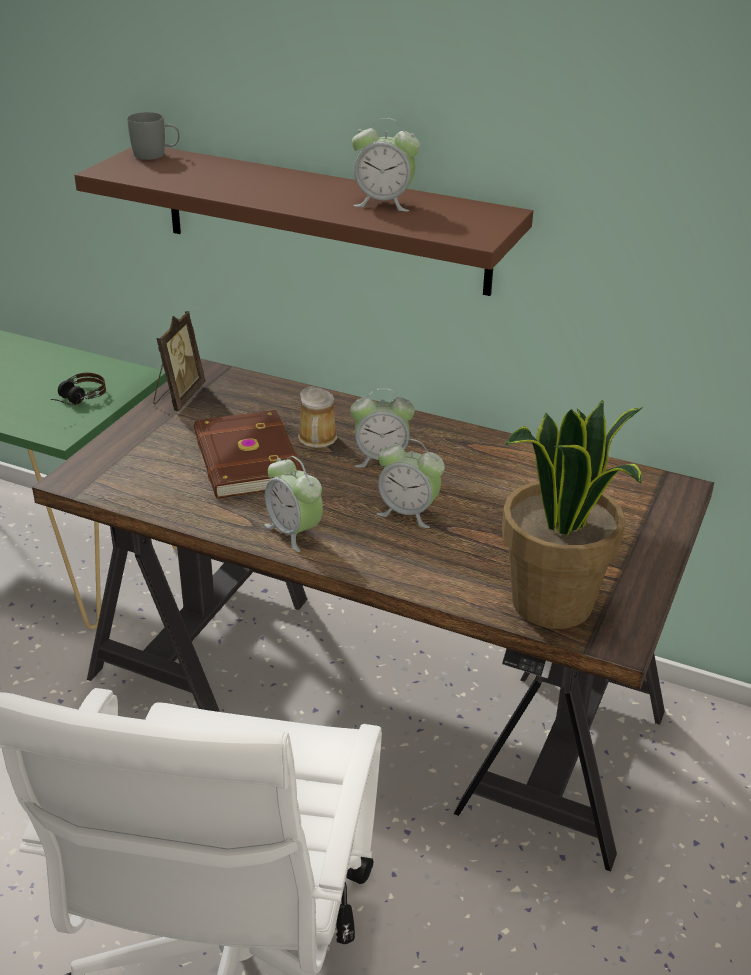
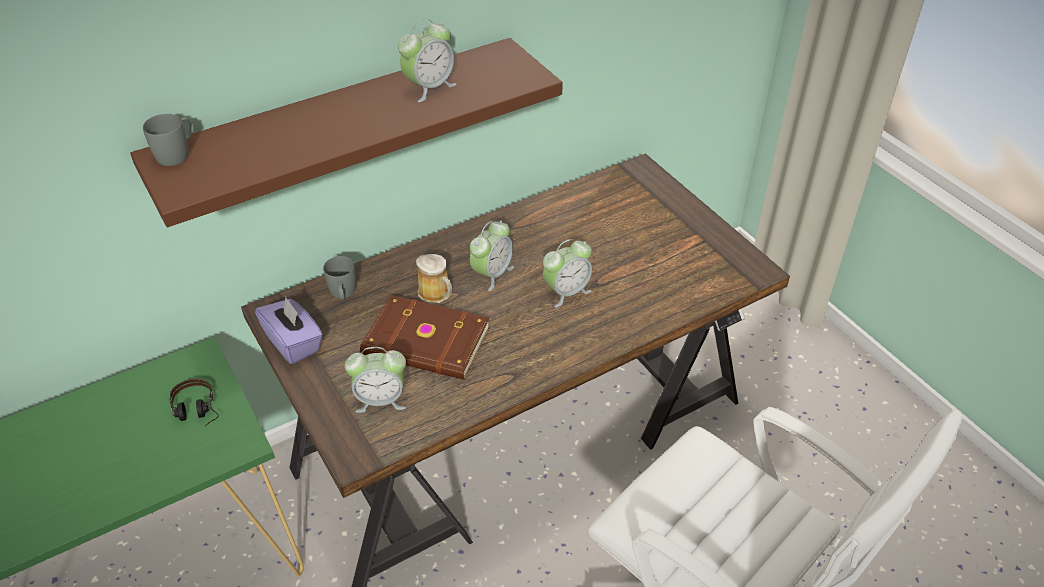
camera: 55 degrees left, 10 degrees up
(178, 397) = (294, 343): picture frame -> purple tissue box
(262, 394) = (343, 294): none -> grey mug
(294, 532) = (541, 357): alarm clock -> alarm clock (380, 399)
(553, 604) = (708, 278): potted plant -> none

